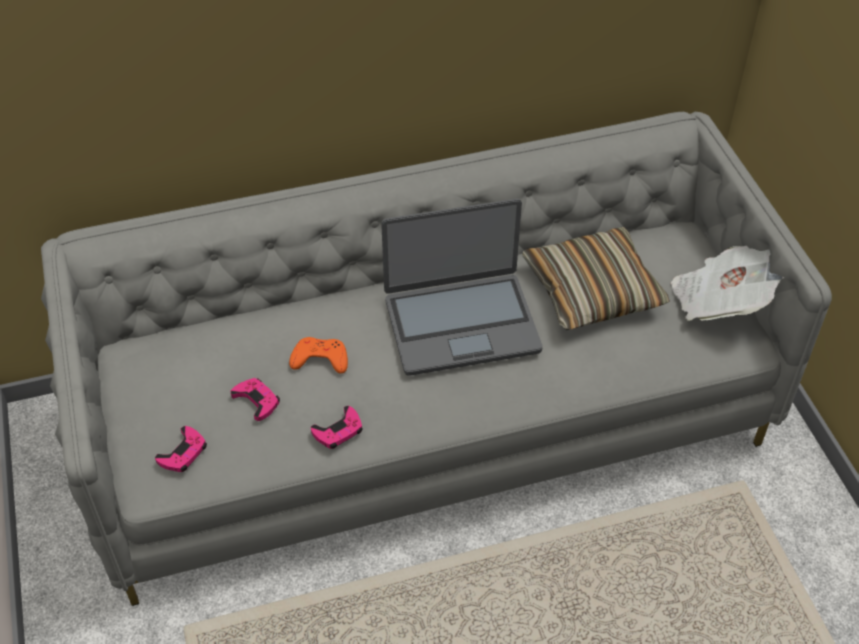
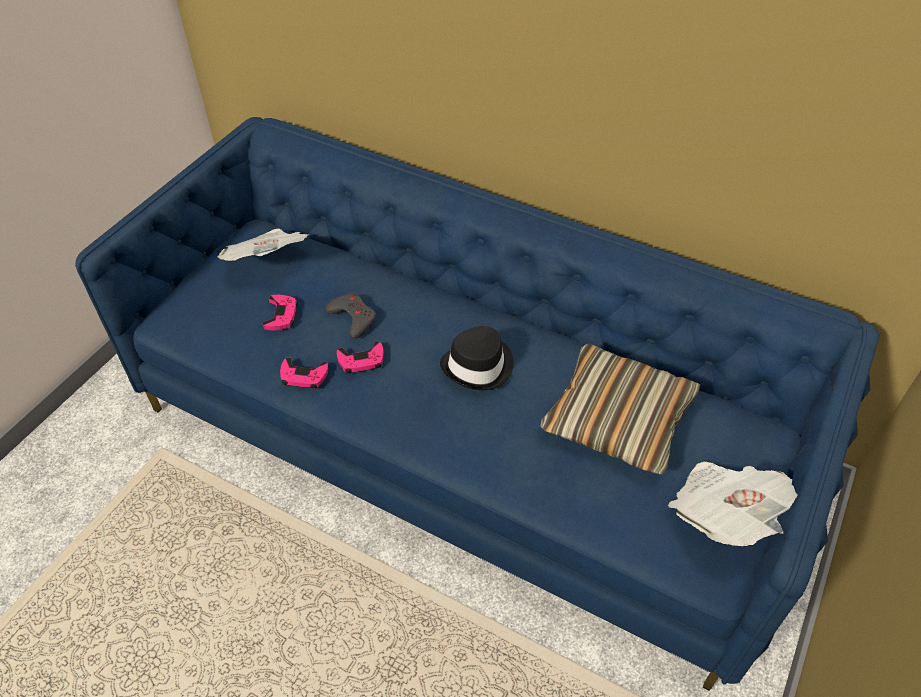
camera: 45 degrees right, 0 degrees up
(180, 369) = (268, 262): none -> newspaper
(183, 453) = (201, 315): pink game controller -> pink game controller (361, 361)
(320, 359) = (353, 318): orange game controller -> grey game controller
(429, 420) = (461, 443): grey sofa -> blue sofa
(461, 323) = (479, 366): laptop -> black hat

